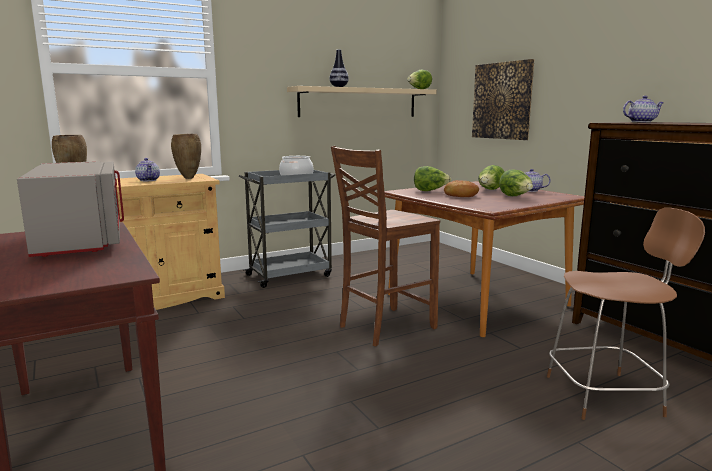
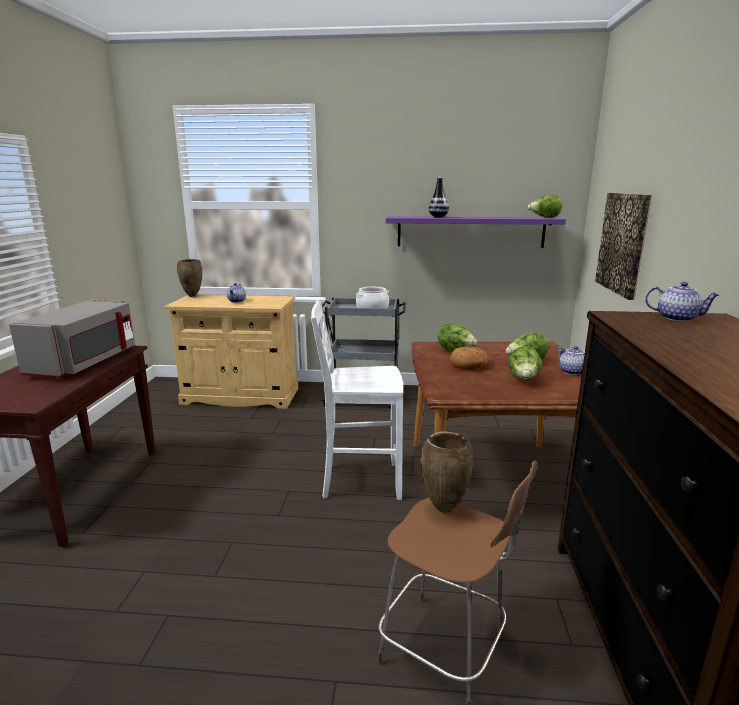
camera: 35 degrees right, 5 degrees up
(188, 178) = (266, 302): brown vase -> brown vase (443, 509)
(359, 102) = (470, 231): beige shelf -> purple shelf
(384, 327) = (359, 480): brown chair -> white chair

